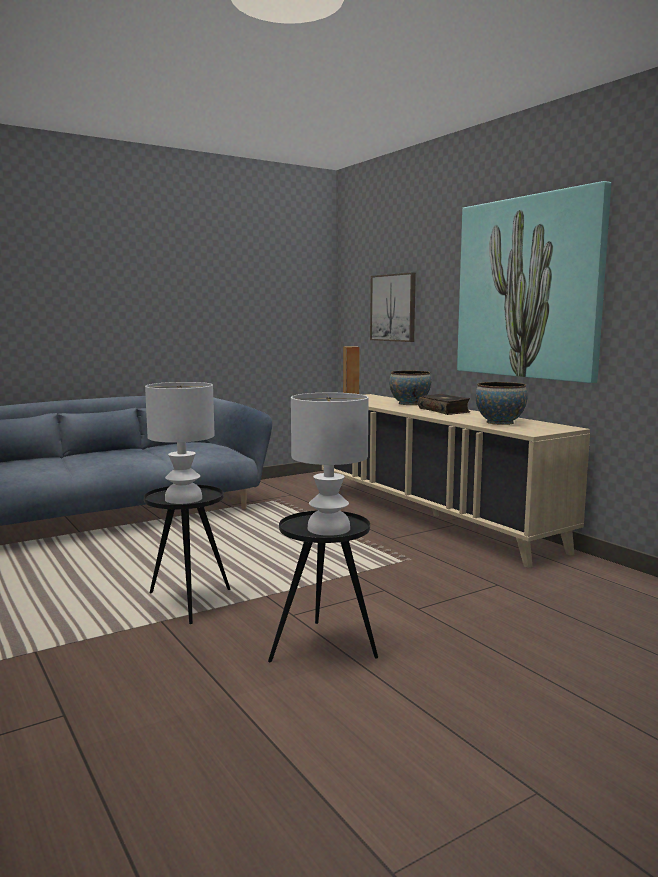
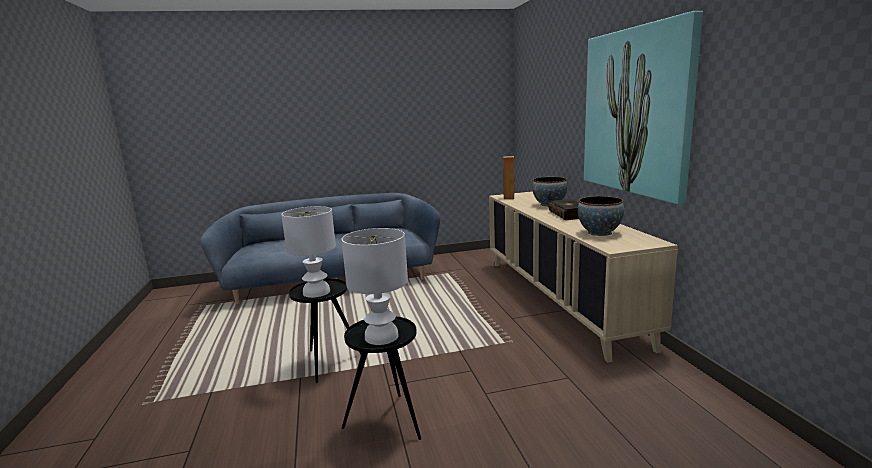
camera: 20 degrees right, 5 degrees up
(393, 308) = (547, 123): picture -> none

